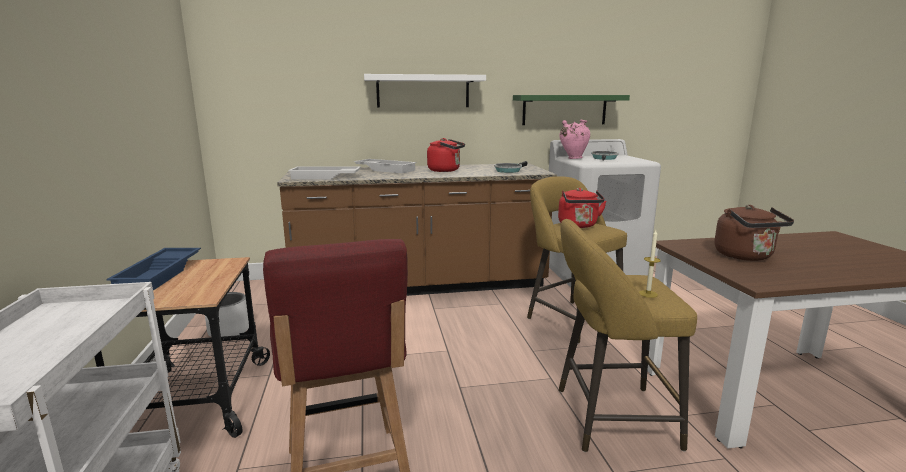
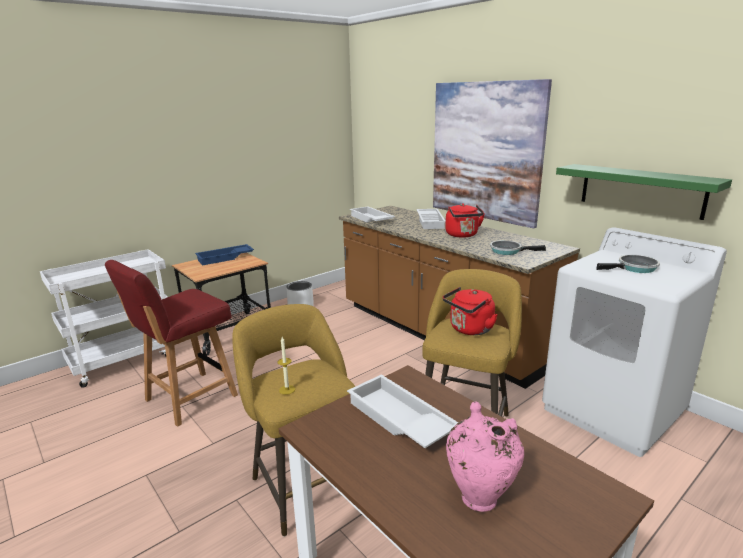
camera: 60 degrees right, 5 degrees up
(423, 91) = (485, 152): white shelf -> picture
(573, 158) = (596, 257): pink vase -> pink vase (480, 496)
(746, 256) = (398, 419): brown kettle -> white tray

